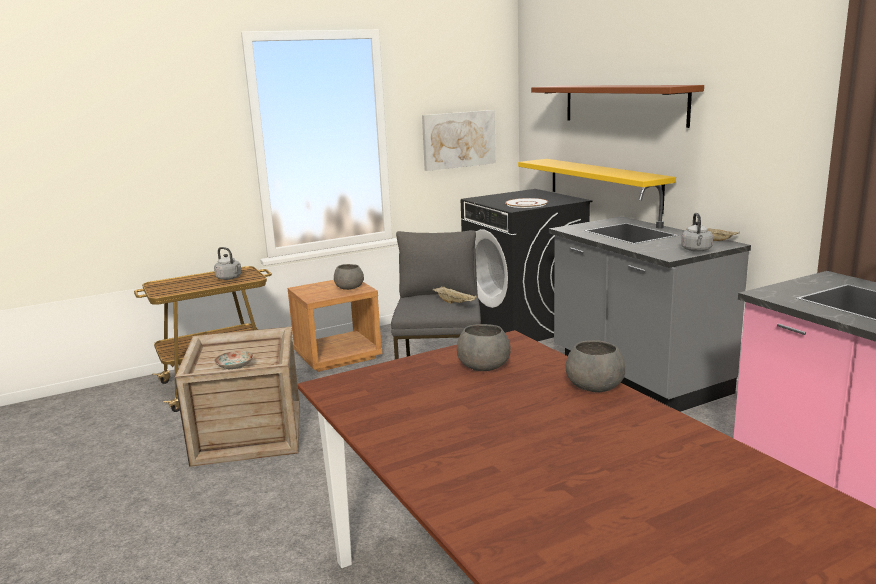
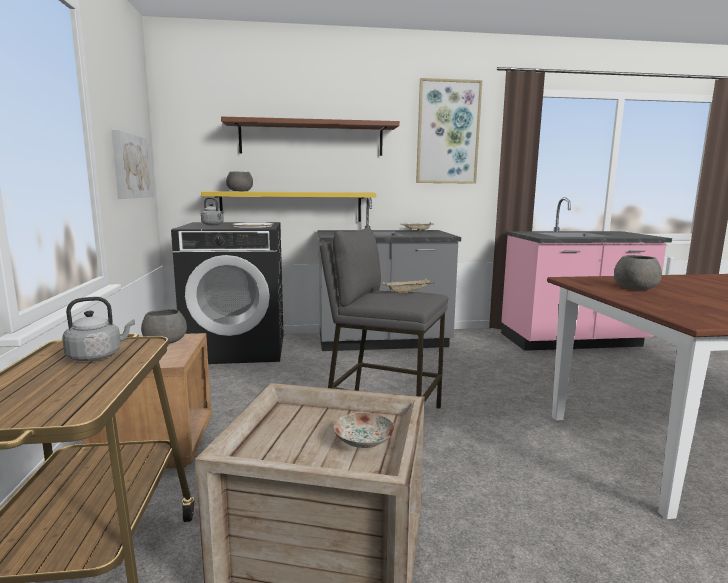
camera: 70 degrees left, 5 degrees down
(596, 386) = (671, 277): grey bowl -> grey bowl (240, 191)
(696, 250) = (439, 233): grey kettle -> grey kettle (213, 225)
(773, 94) = (447, 132): none -> picture

